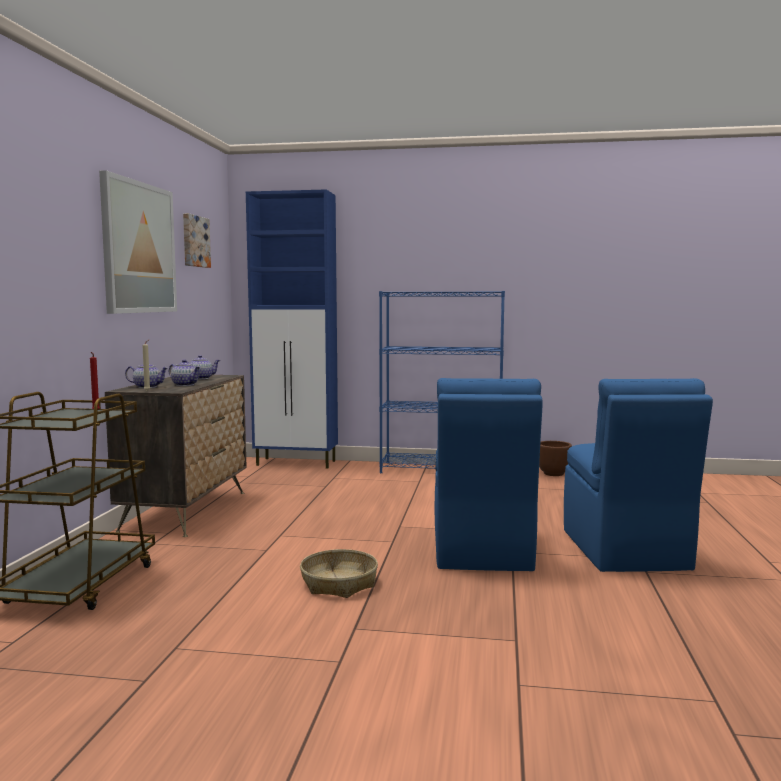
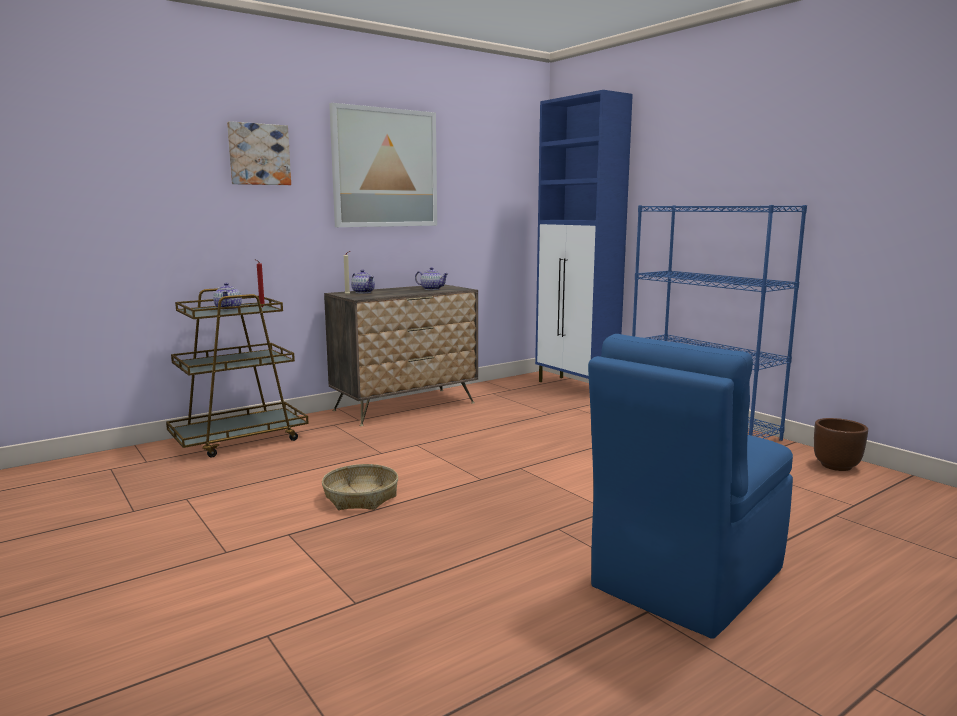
camera: 45 degrees right, 5 degrees up
(185, 385) = (393, 293): teapot -> teapot (228, 308)
(194, 241) = (478, 157): picture -> picture (258, 154)
(481, 550) = (533, 516): blue chair -> none

